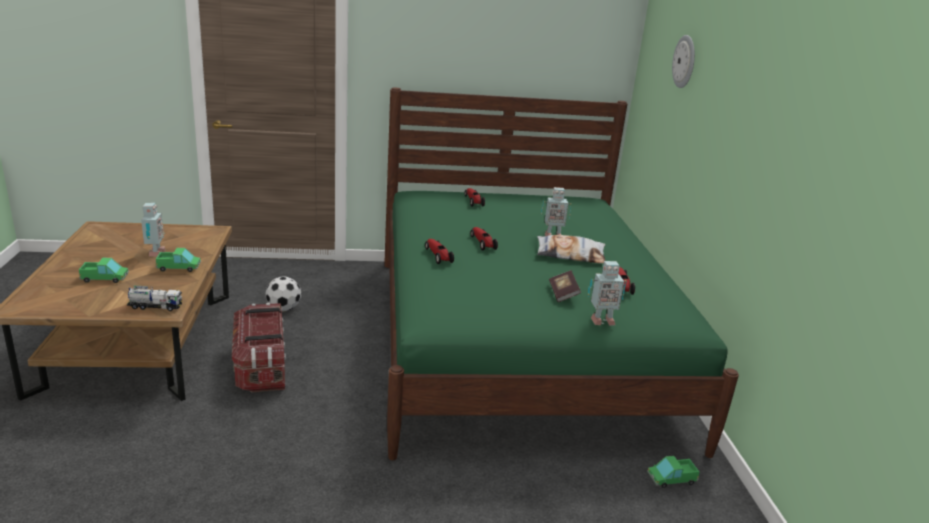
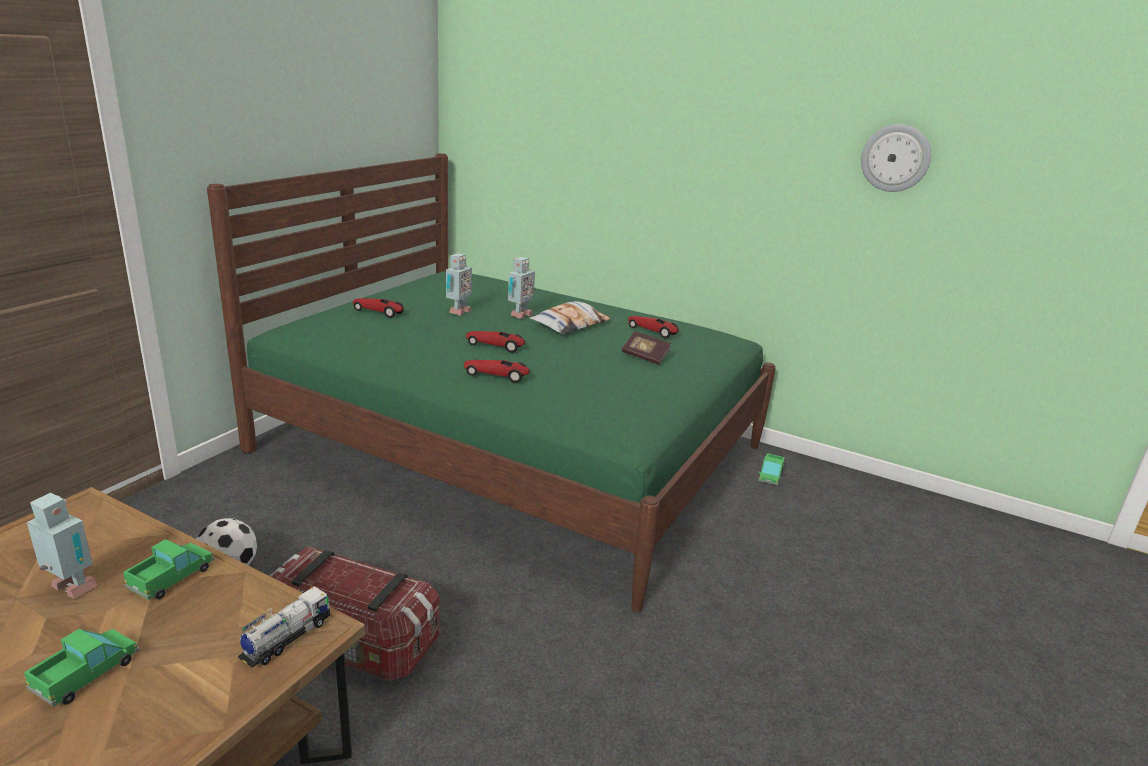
camera: 55 degrees left, 0 degrees up
(601, 321) = (704, 363): toy robot -> toy robot (458, 312)
(685, 61) = (557, 96): wall clock -> wall clock (895, 158)

